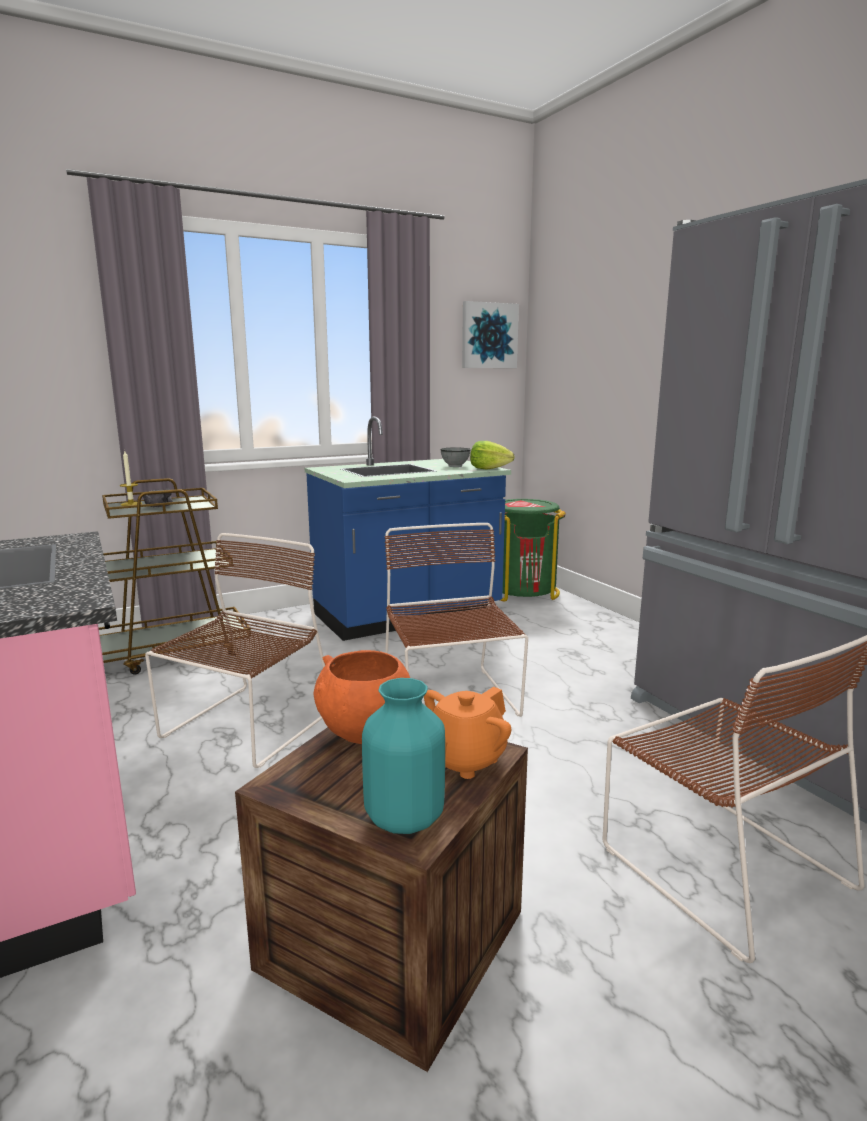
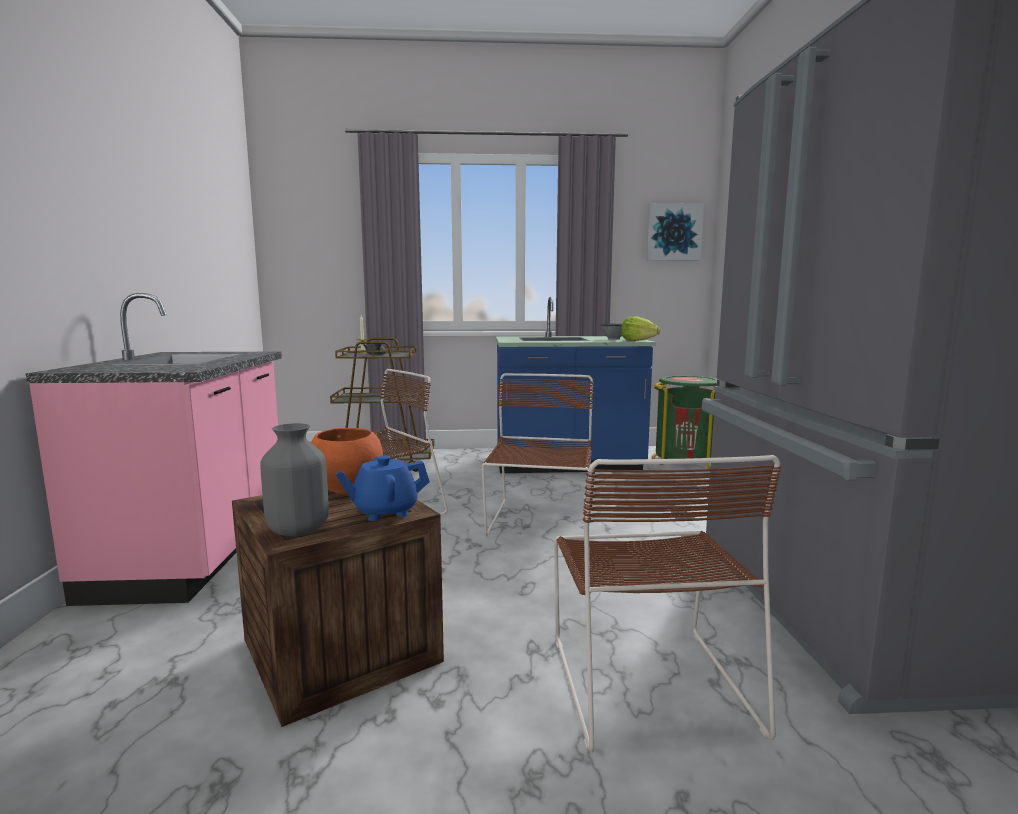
camera: 25 degrees right, 5 degrees down
(404, 819) = (297, 530): turquoise vase -> grey vase
(464, 760) = (385, 512): orange teapot -> blue teapot

